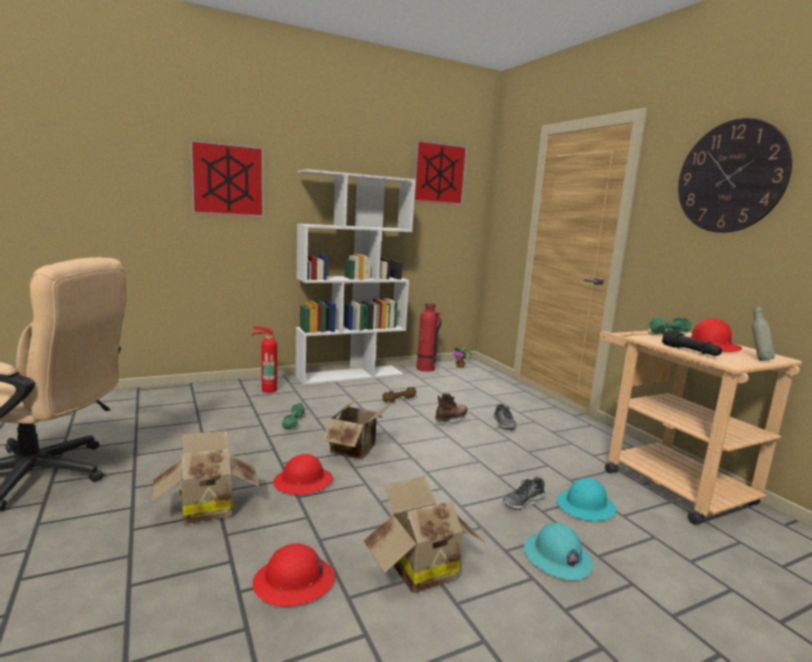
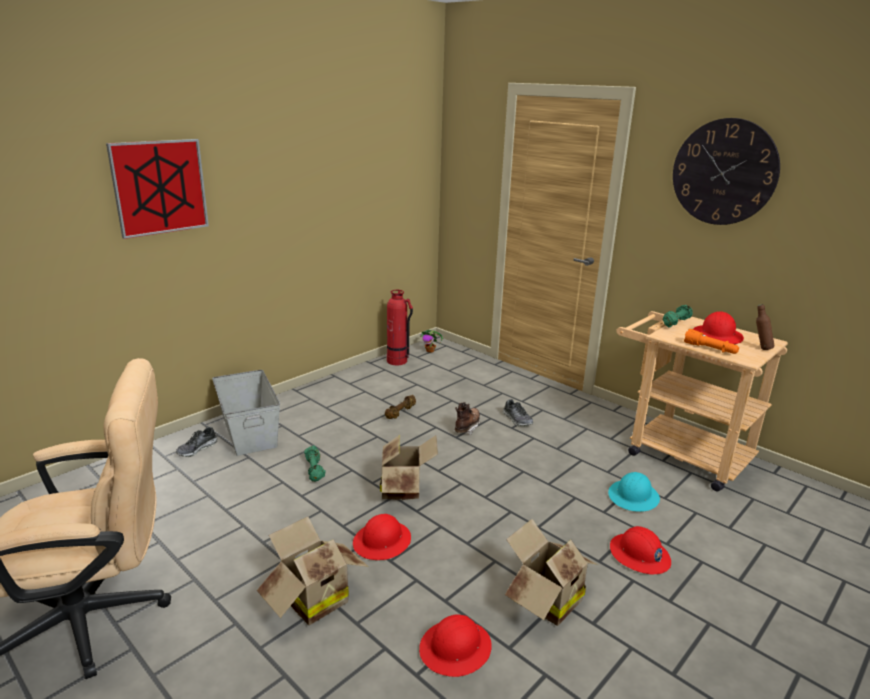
camera: 20 degrees left, 10 degrees up
(268, 389) = (249, 430): fire extinguisher -> grey storage box
(350, 375) = (325, 388): white bookcase -> none
(439, 173) = (391, 136): picture -> none
(523, 502) = (584, 506): shoe -> shoe (197, 449)
(557, 558) = (639, 555): turquoise hard hat -> red hard hat
(690, 352) = (710, 349): black flashlight -> orange flashlight
(757, 359) = (760, 348): grey bottle -> brown bottle

